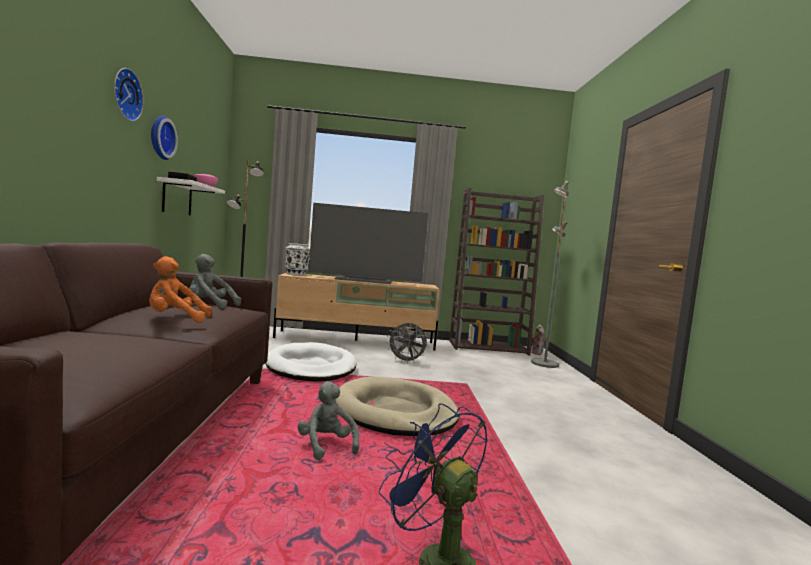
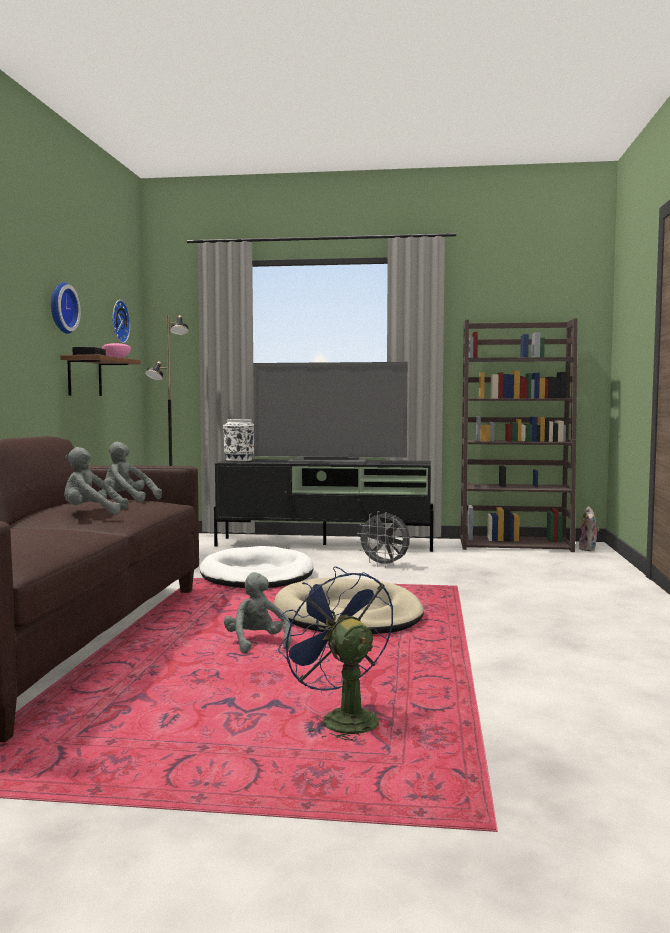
camera: 10 degrees right, 0 degrees up
(125, 94) = (21, 269): wall clock -> wall clock (118, 321)
(175, 319) = (91, 513): orange plush toy -> grey plush toy
(177, 198) = (84, 376): white shelf -> brown shelf
(356, 340) = (326, 544): beige tv stand -> black tv stand
(544, 363) = (588, 561): grey floor lamp -> none

